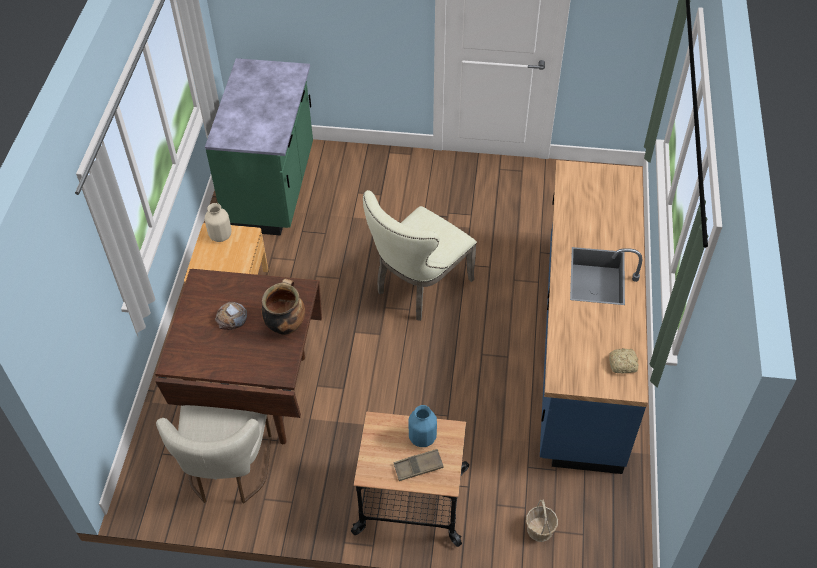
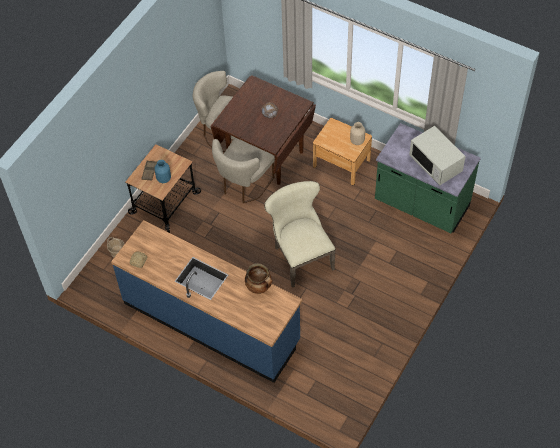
camera: 115 degrees right, 5 degrees up
(267, 93) = (436, 164): none -> white microwave
(285, 324) = (253, 132): cooking pot -> cooking pot (259, 287)
(326, 402) = (243, 185): none -> beige chair

